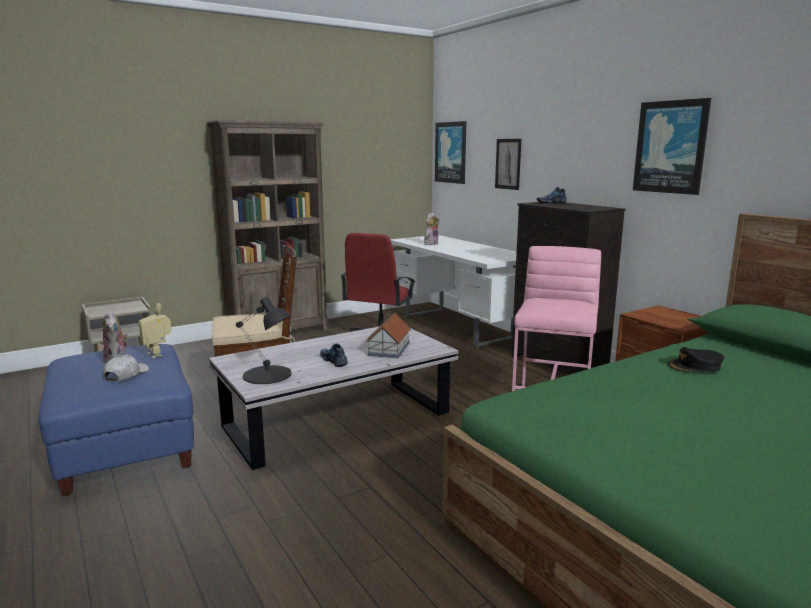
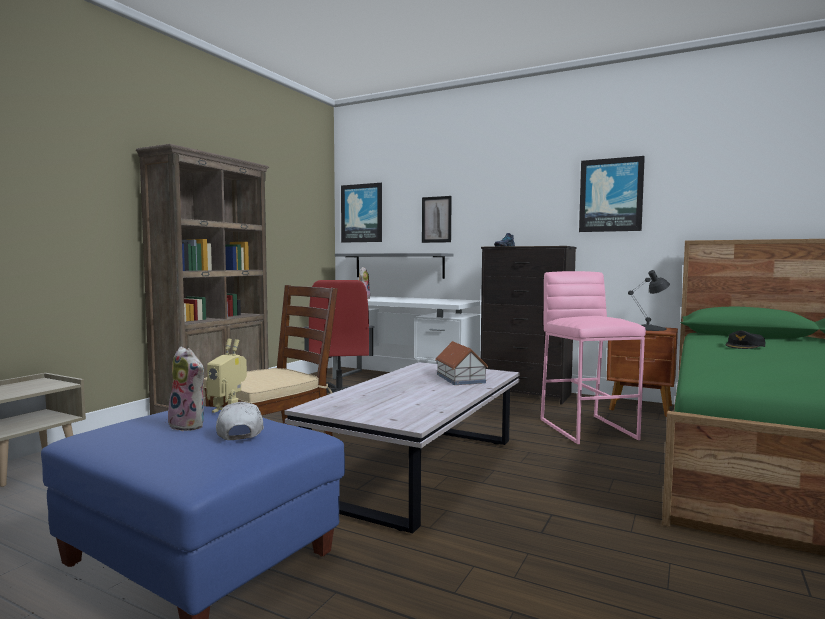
camera: 30 degrees left, 10 degrees down
(268, 375) = (395, 412): black table lamp -> black table lamp (648, 328)
(334, 360) = (432, 392): shoe -> none
(477, 210) = (399, 265): none -> grey shelf

